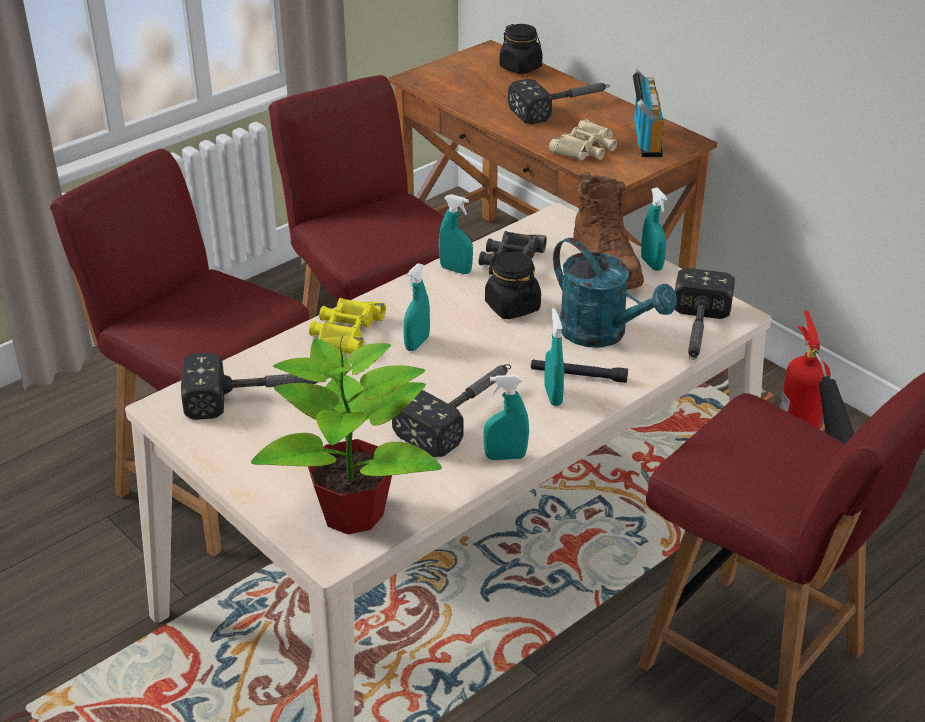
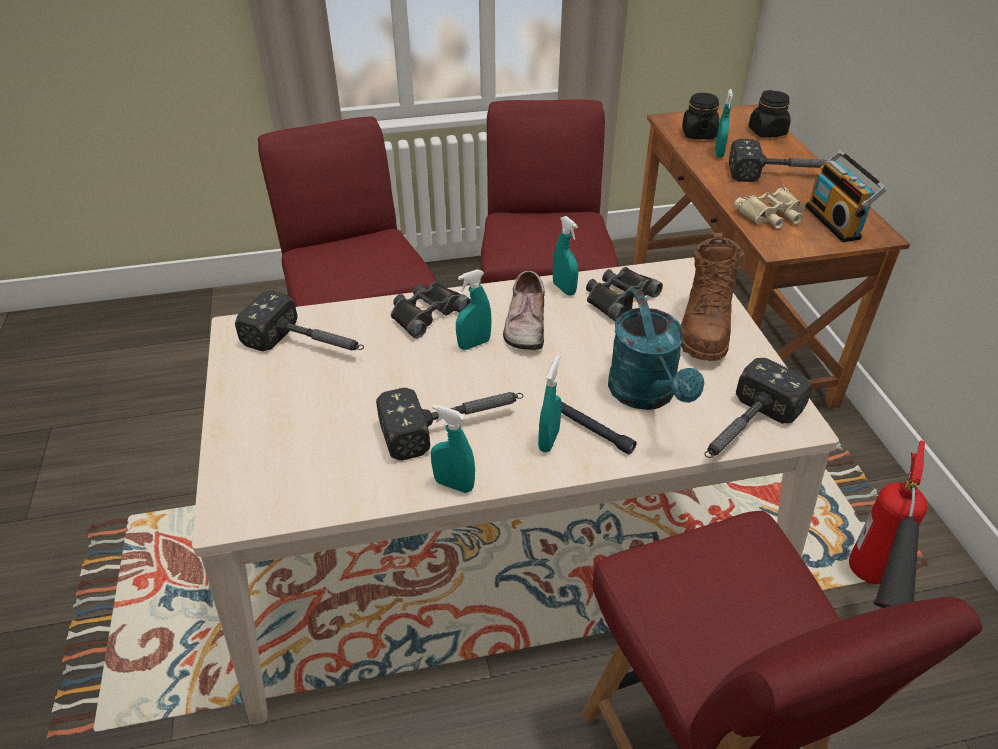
camera: 30 degrees right, 5 degrees up
(345, 332) = (426, 313): yellow binoculars -> black binoculars
(354, 512) = (282, 483): potted plant -> none
(446, 311) = (523, 323): none -> shoe
(512, 306) = (584, 339): black jar -> black jar (698, 134)
(644, 140) = (835, 222): radio -> radio turned 135 degrees clockwise
(651, 264) = (751, 342): turquoise spray bottle -> turquoise spray bottle (719, 153)

